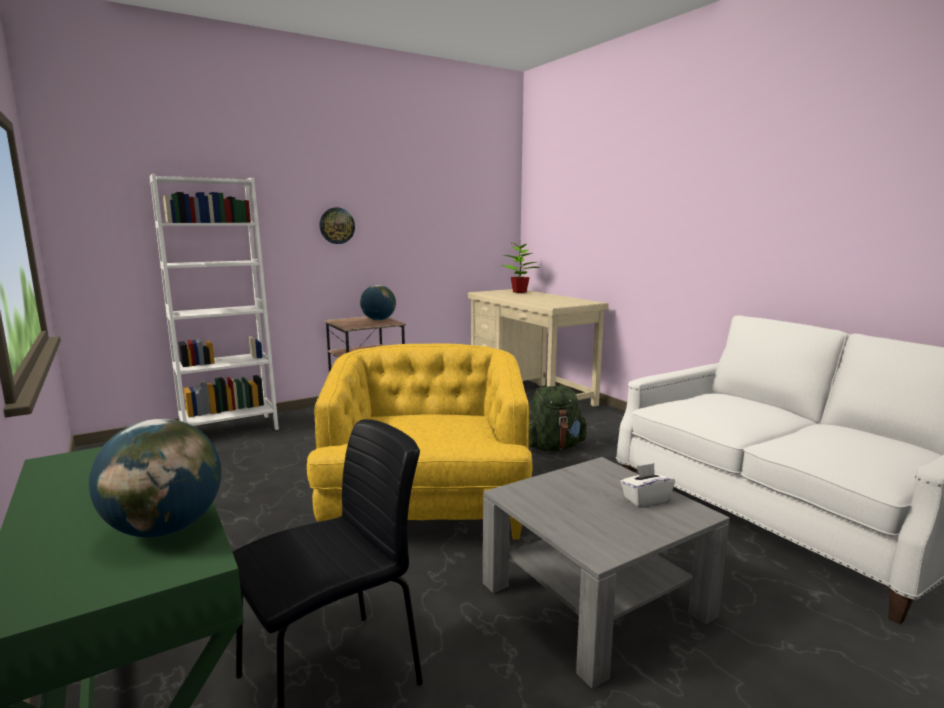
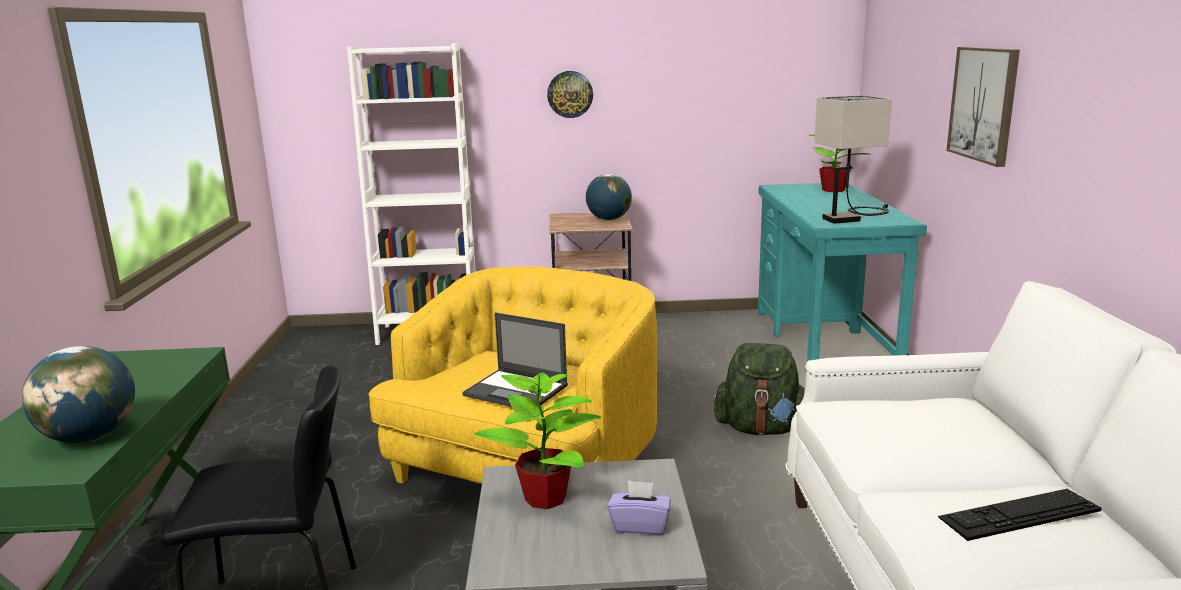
camera: 30 degrees right, 5 degrees up
(447, 434) = (517, 390): none -> laptop
(531, 393) = (825, 342): beige desk -> turquoise desk
(560, 499) = (547, 497): none -> potted plant
(561, 302) = (854, 216): none -> table lamp
(645, 499) = (640, 525): white tissue box -> purple tissue box
(651, 222) = (984, 104): none -> picture
(841, 436) = (1019, 514): none -> keyboard

